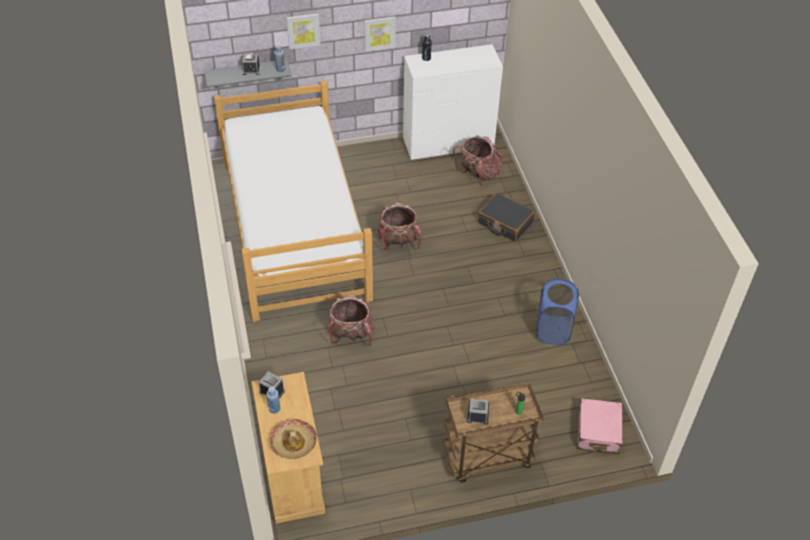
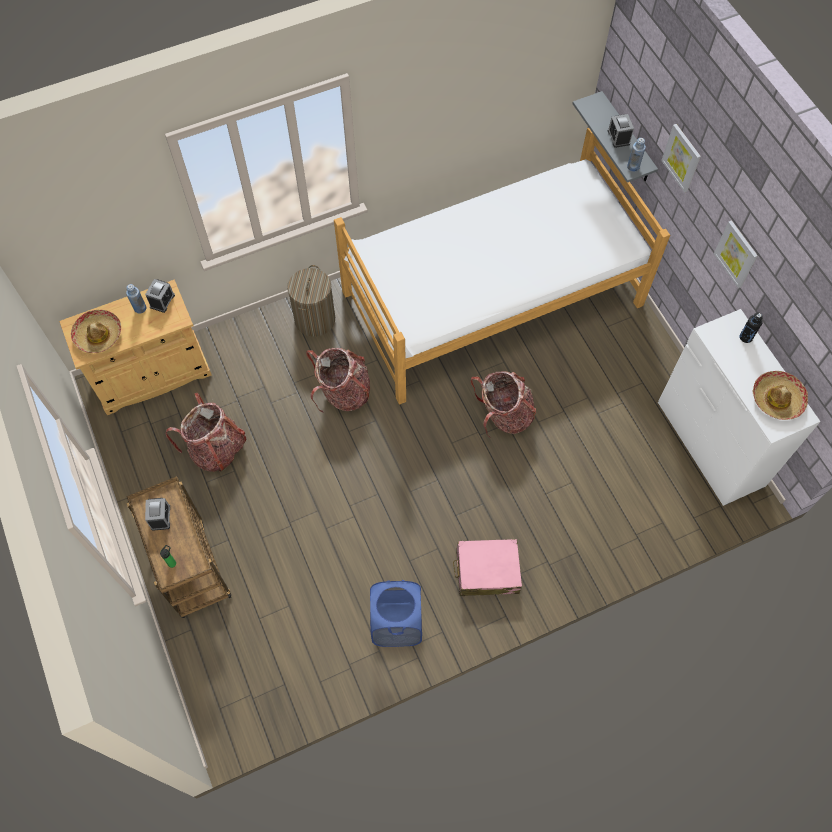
camera: 80 degrees right, 15 degrees up
(274, 344) = (315, 319): none -> laundry basket
(473, 56) = (777, 399): none -> hat
(478, 174) = (660, 493): backpack -> backpack (216, 449)
(505, 223) = (575, 540): black suitcase -> none
(598, 432) = (243, 696): pink suitcase -> pink suitcase (487, 571)

